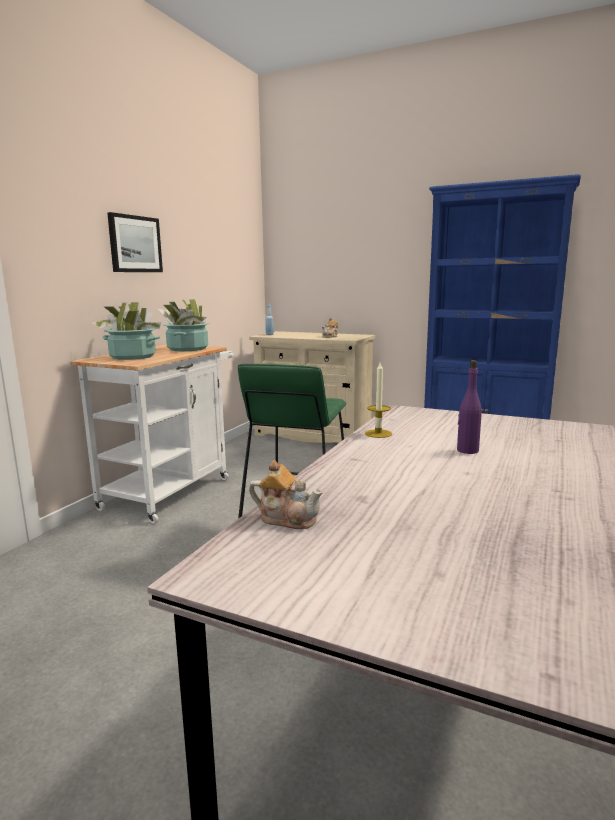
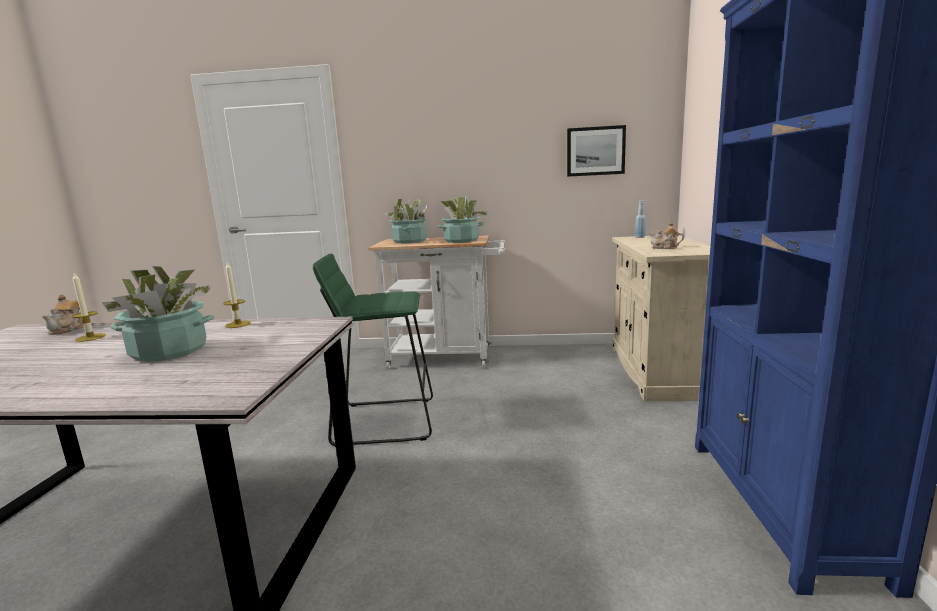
camera: 70 degrees right, 0 degrees up
(135, 244) = (457, 149): picture -> picture (595, 151)
(366, 494) = (90, 337): none -> candle
(467, 450) = (169, 351): purple bottle -> potted plant

